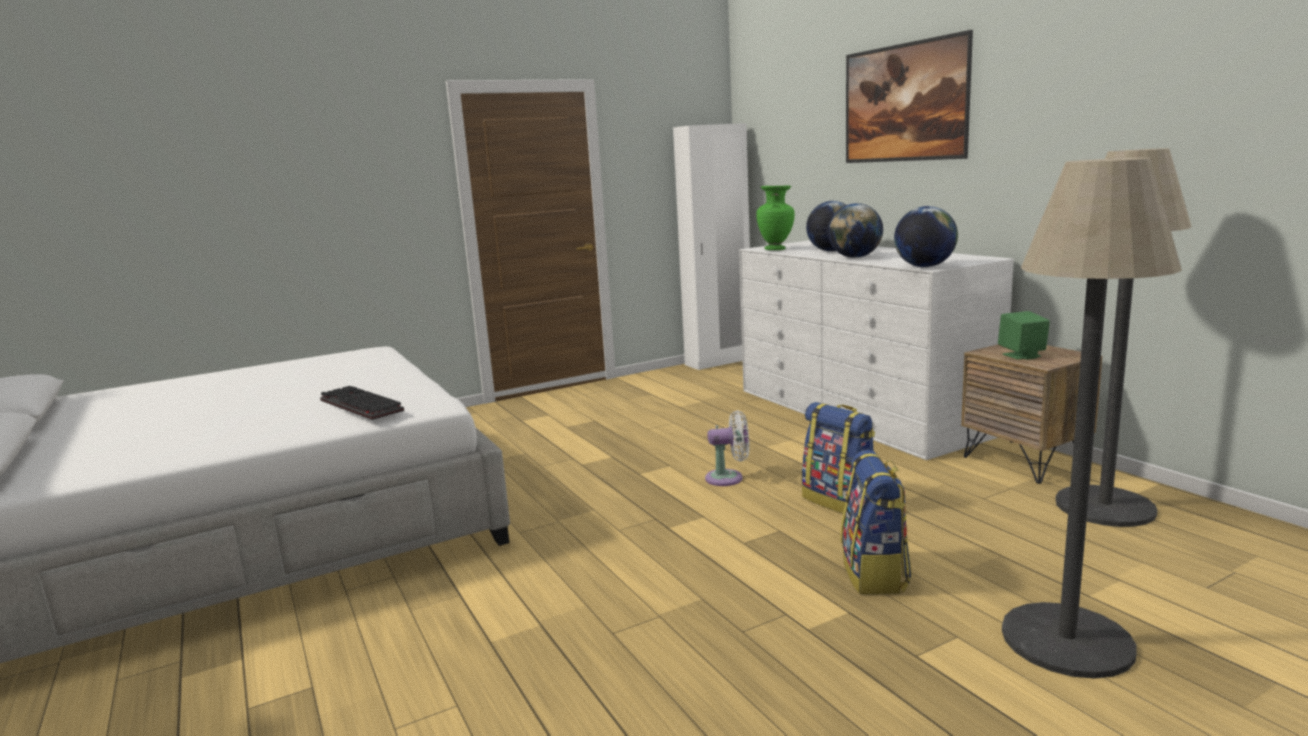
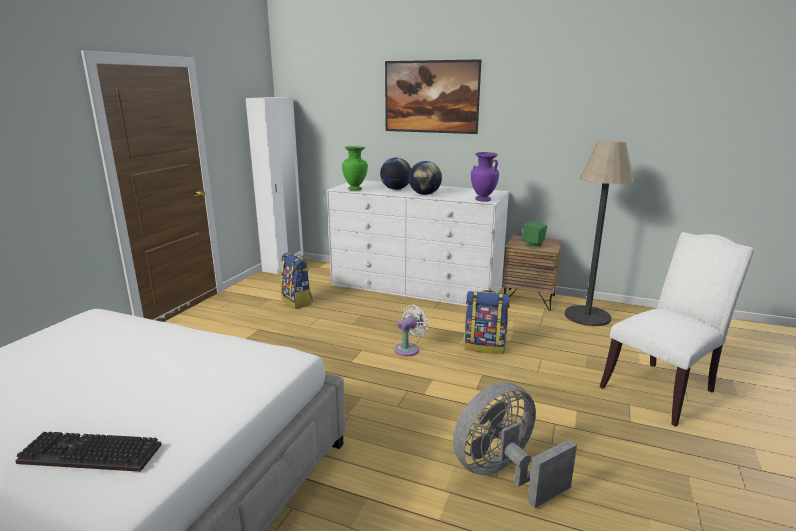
camera: 40 degrees left, 5 degrees up
(358, 406) = (227, 377): keyboard -> keyboard (87, 456)
(625, 635) = (504, 474): none -> grey fan
(875, 574) = (558, 384): backpack -> backpack (297, 301)
(924, 266) = (483, 200): globe -> purple vase
(1067, 640) = (662, 389): floor lamp -> white chair

